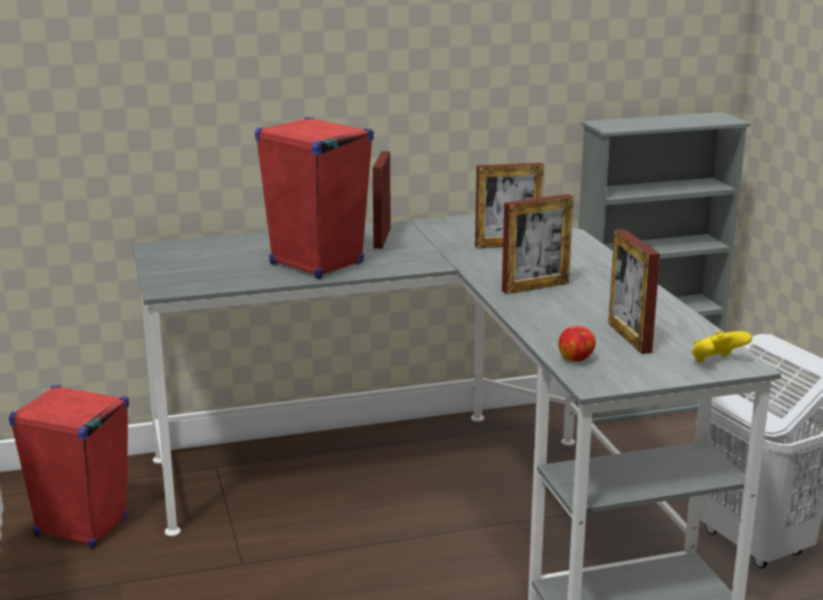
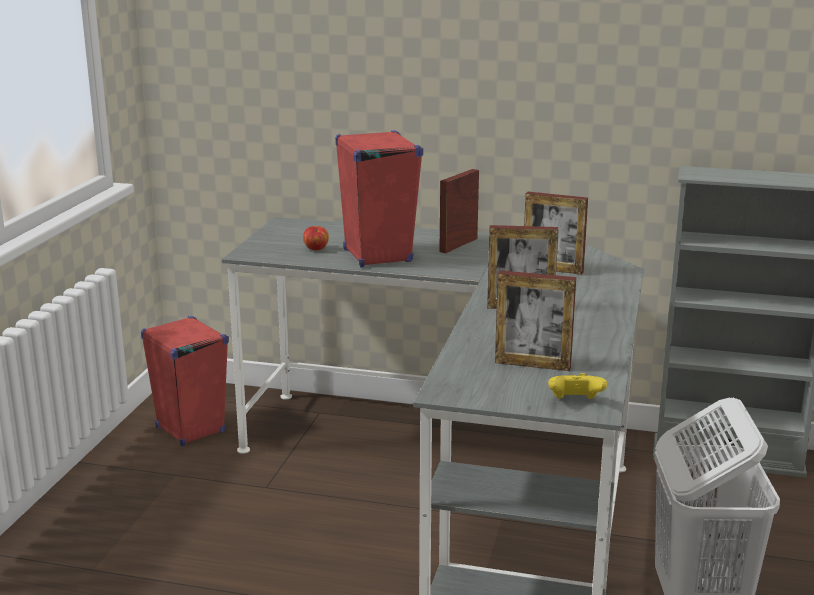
camera: 30 degrees right, 0 degrees up
(576, 359) = (459, 371): apple -> apple (316, 249)
(629, 337) = (532, 365): picture frame -> picture frame turned 90 degrees counterclockwise

